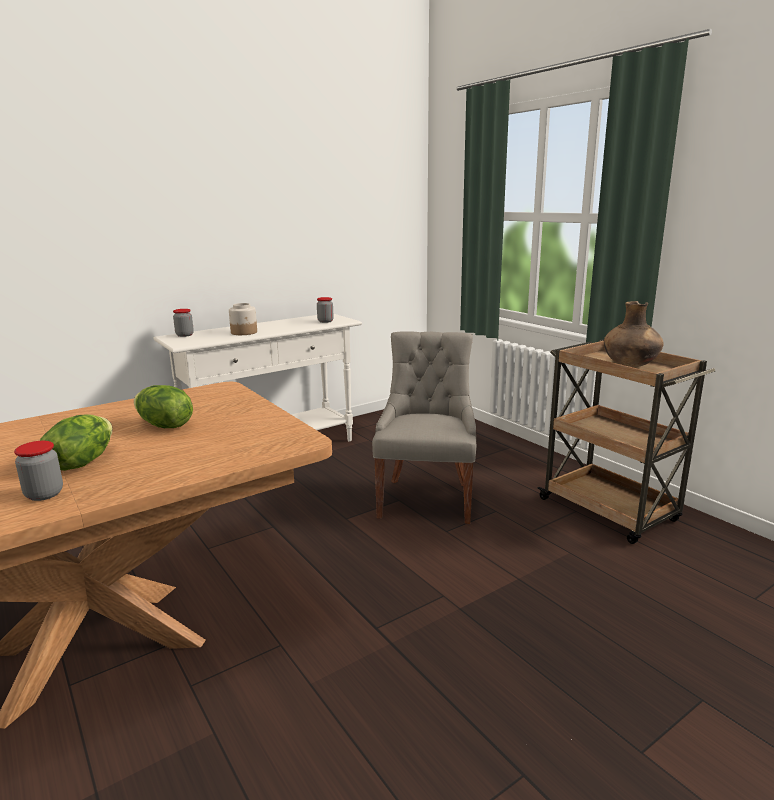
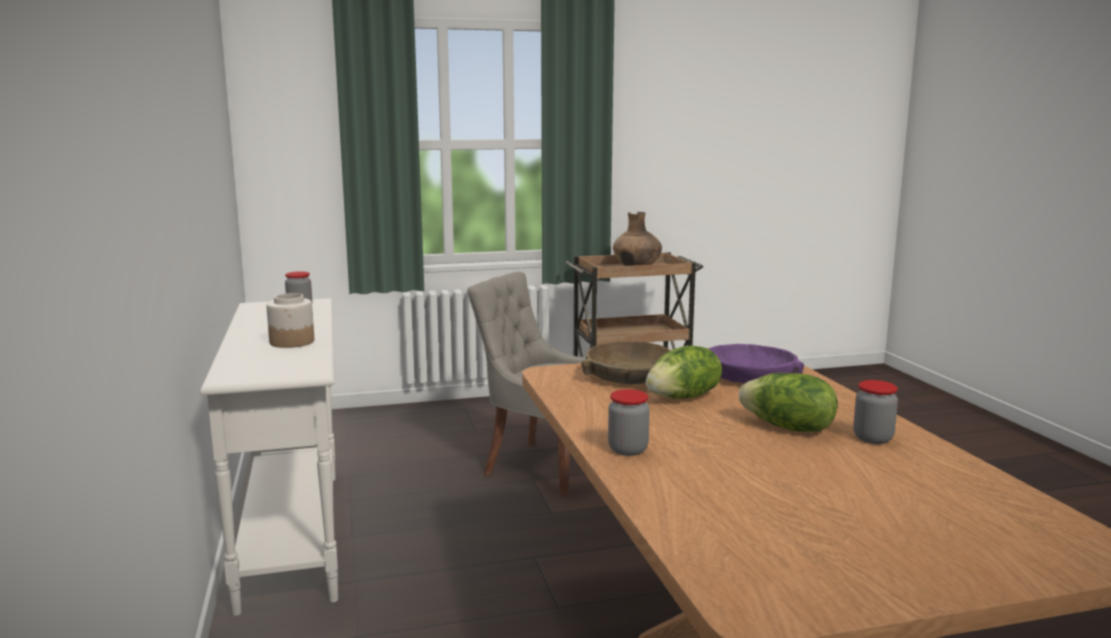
camera: 70 degrees left, 5 degrees down
(184, 335) = (238, 369): jar -> jar (628, 450)
(218, 406) = (629, 376): none -> brown bowl
(228, 441) = (750, 377): none -> purple bowl

